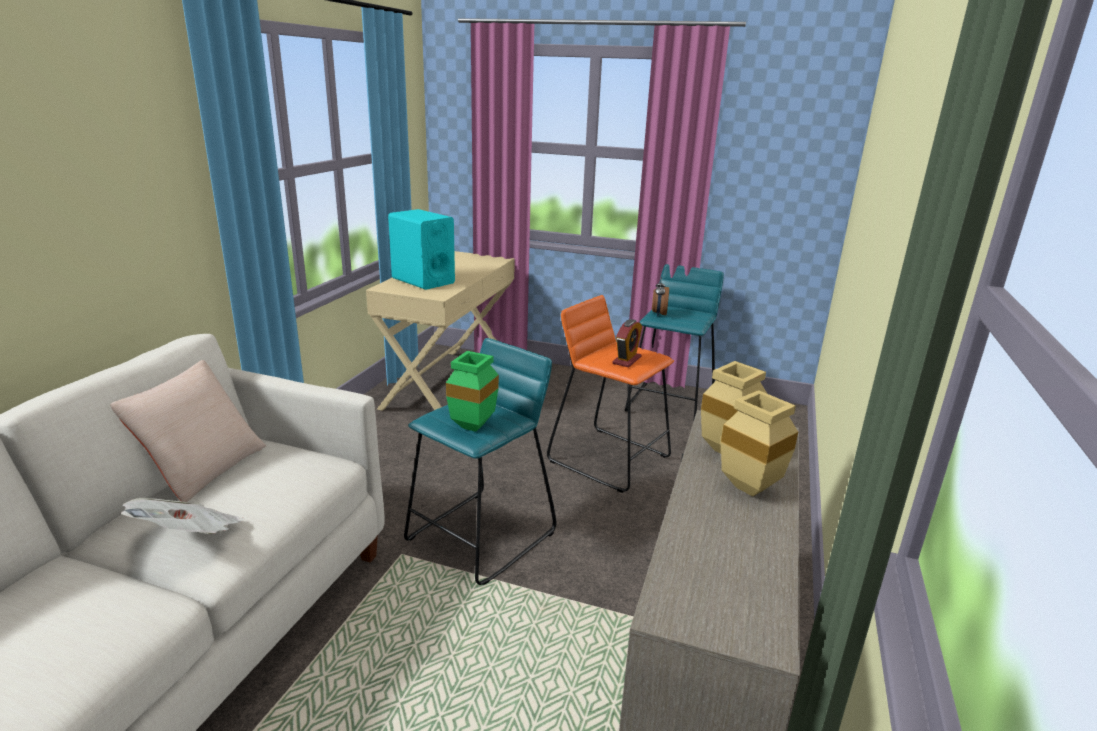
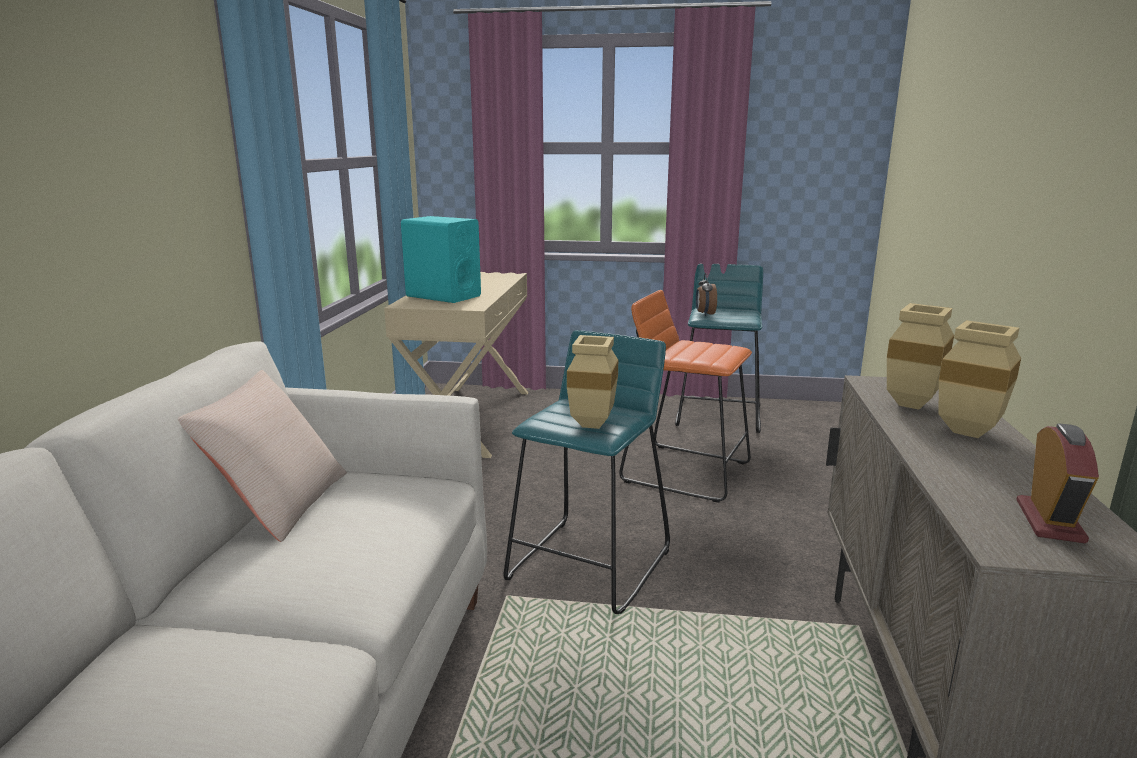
camera: 10 degrees left, 5 degrees down
(190, 537) = (316, 575): newspaper -> none
(473, 428) = (593, 425): green vase -> beige vase
(627, 360) = (707, 353): alarm clock -> alarm clock (1049, 521)

